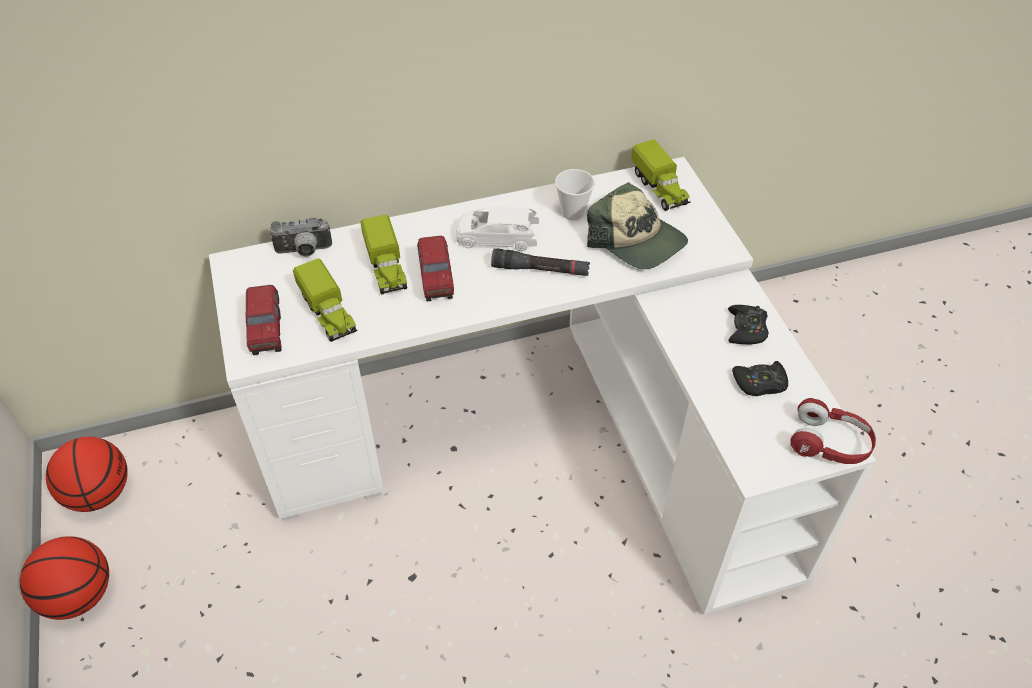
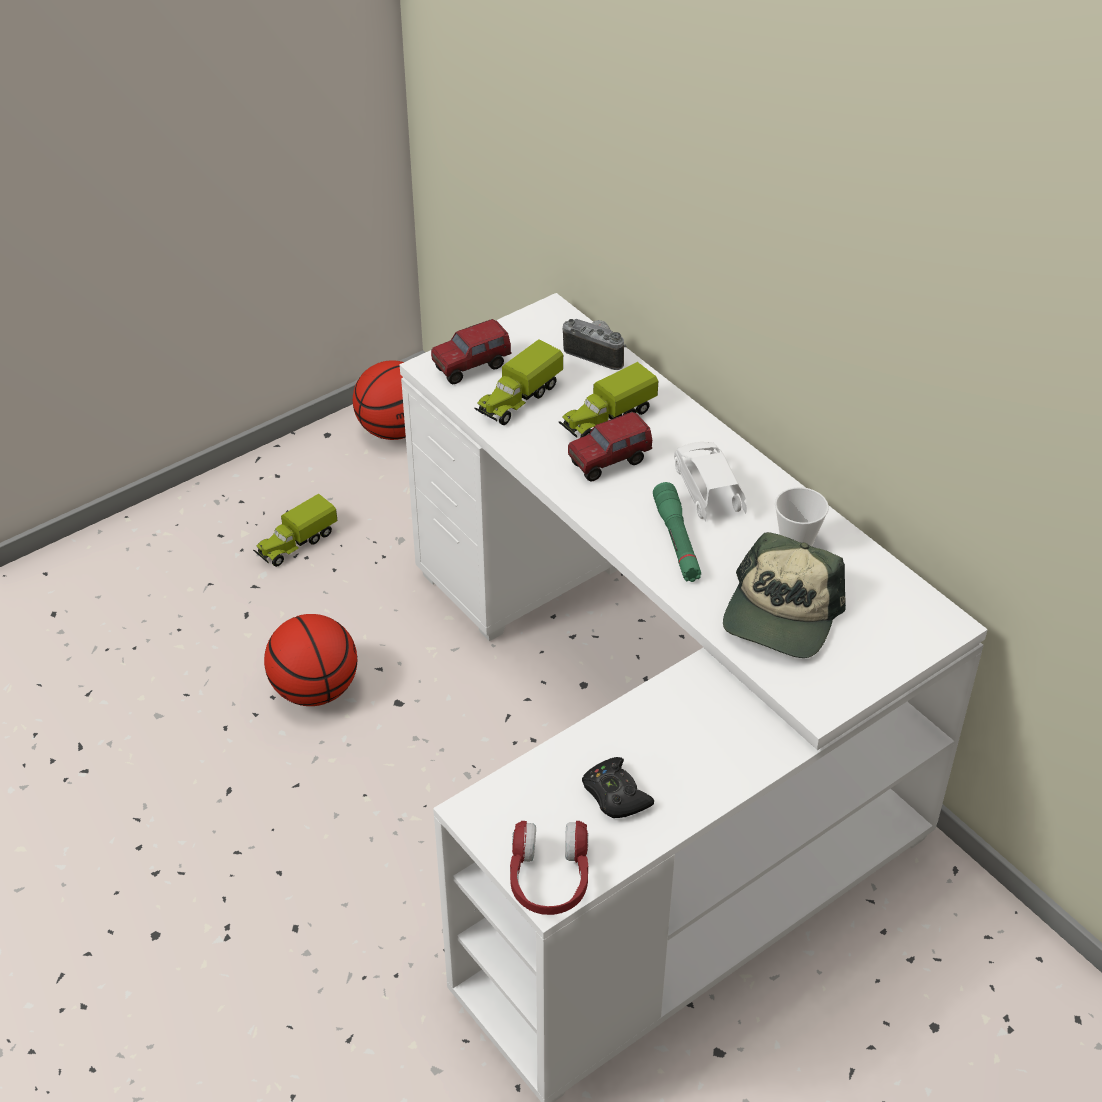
camera: 70 degrees right, 5 degrees down
(79, 595) = (283, 465): basketball -> basketball (315, 690)
(304, 252) = (597, 353): camera -> camera turned 150 degrees clockwise
(540, 270) = (677, 541): black flashlight -> green flashlight
(659, 189) = (898, 617): toy truck -> toy truck (296, 544)
(746, 329) = (702, 766): black game controller -> none

